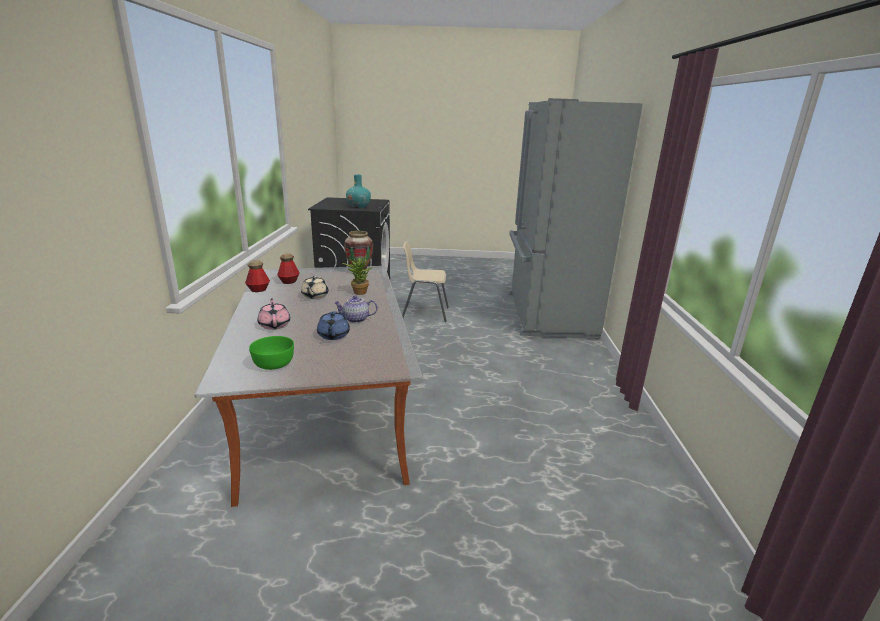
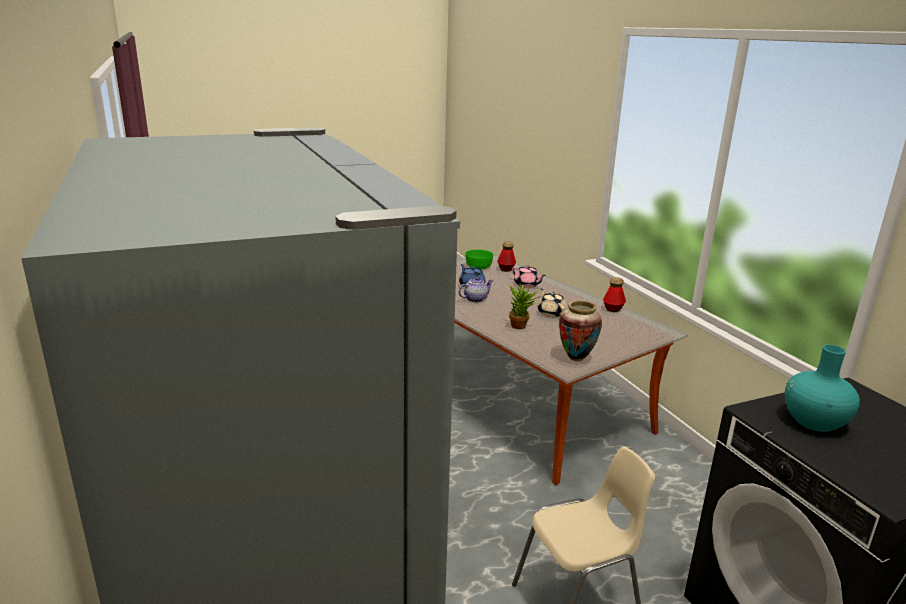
camera: 155 degrees right, 0 degrees up
(289, 281) = (612, 324): bottle -> bottle (506, 269)

